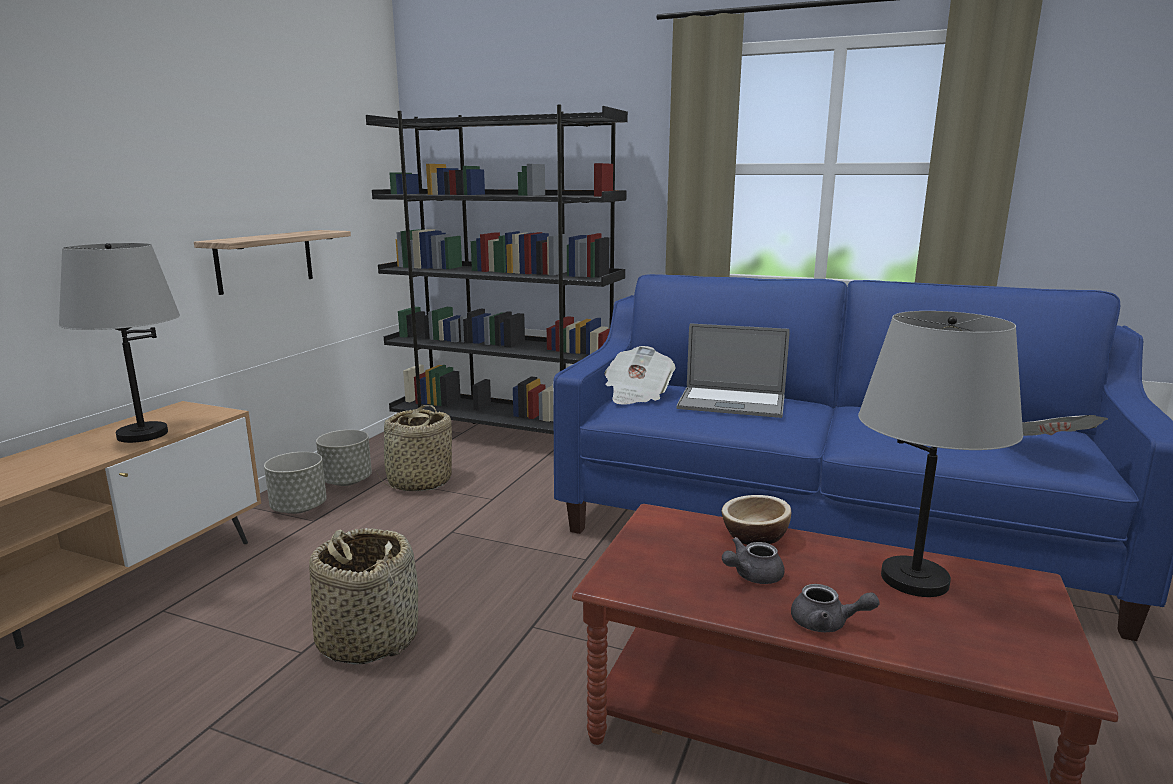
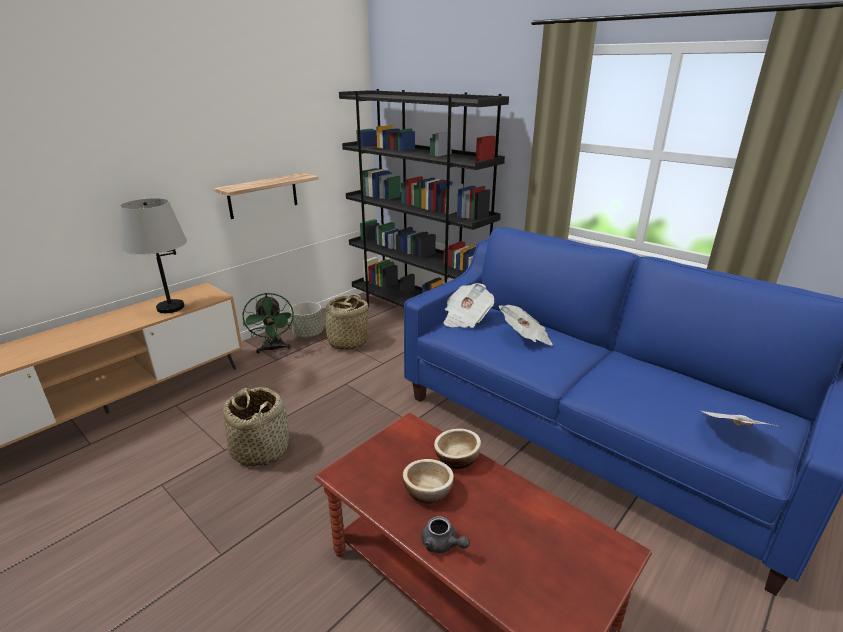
camera: 20 degrees right, 10 degrees up
(299, 508) = (273, 349): grey planter -> green fan
(731, 403) = (525, 338): laptop -> newspaper
(752, 576) = (428, 492): grey teapot -> bowl
(915, 580) = (535, 525): grey table lamp -> none

